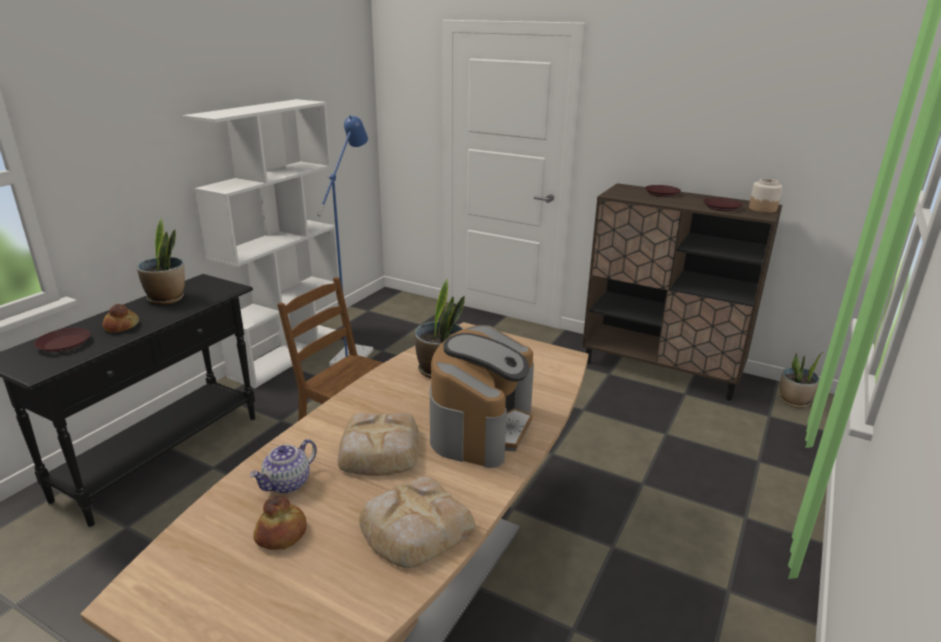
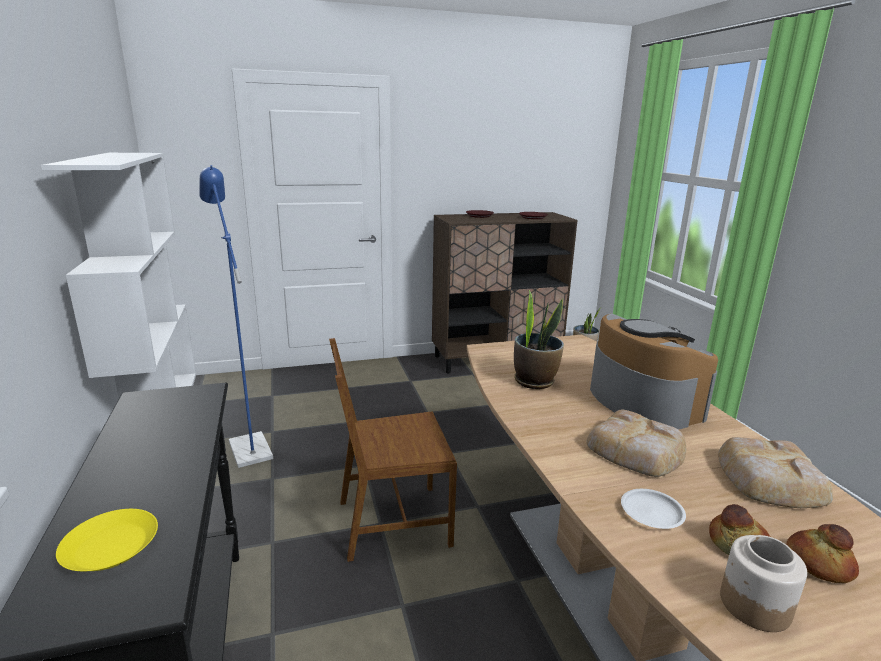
camera: 45 degrees left, 5 degrees down
(64, 344) = (110, 546): brown plate -> yellow plate
(121, 326) = (153, 485): bread -> bread (817, 564)
(167, 298) = (142, 432): potted plant -> none
(287, 484) = (652, 512): teapot -> white plate
(762, 209) = (552, 215): jar -> jar (754, 604)

